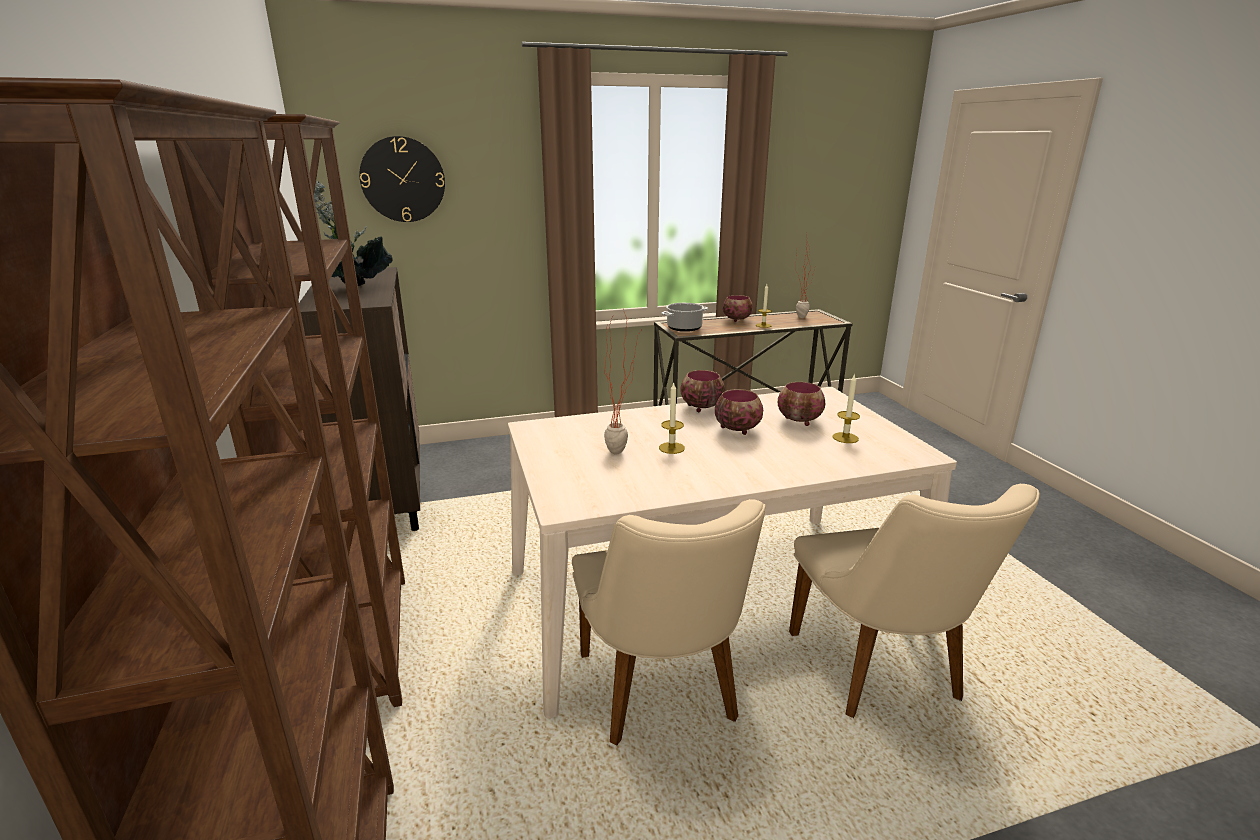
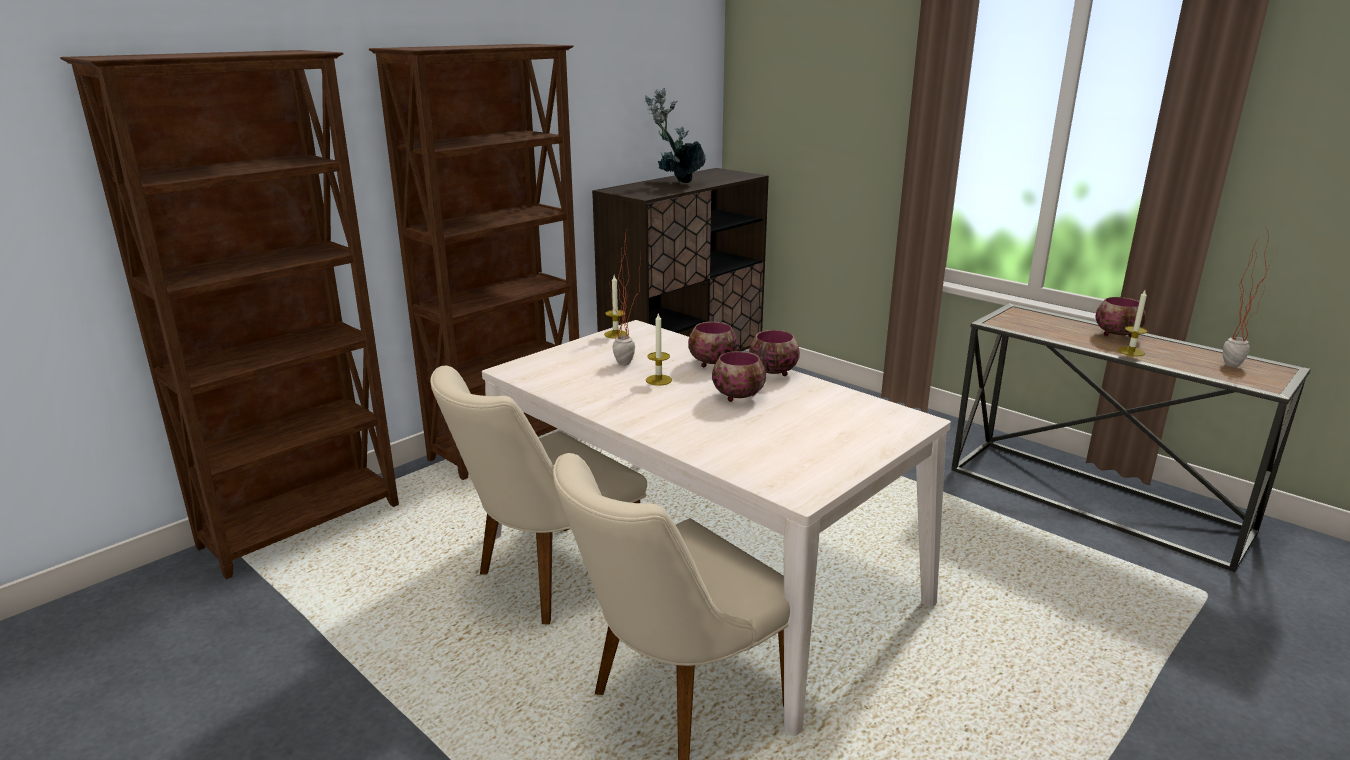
camera: 60 degrees right, 0 degrees up
(403, 179) = (795, 91): wall clock -> none
(684, 328) = (1016, 319): cooking pot -> none
(800, 421) = (805, 420): bowl -> bowl (711, 363)
(845, 438) = (790, 448): candle -> candle (615, 334)

